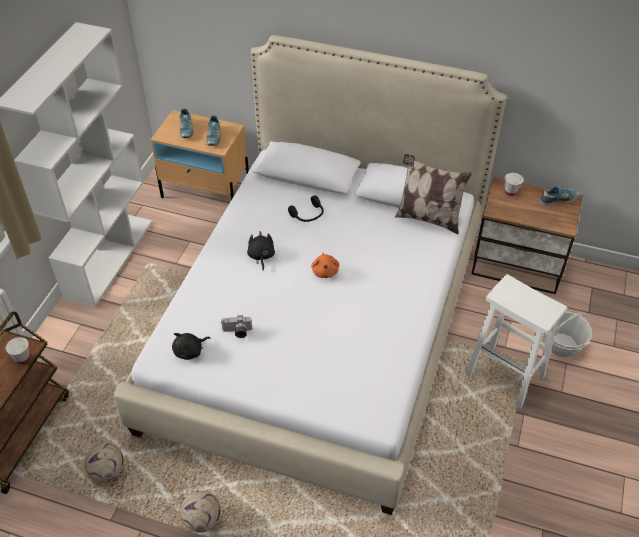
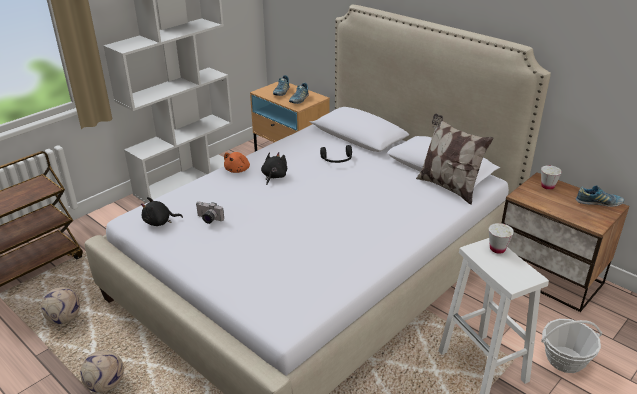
camera: 25 degrees right, 15 degrees down
(22, 358) = (37, 194): white cup -> white cup (497, 249)
(325, 271) = (321, 199): orange plush toy -> orange plush toy (238, 170)

